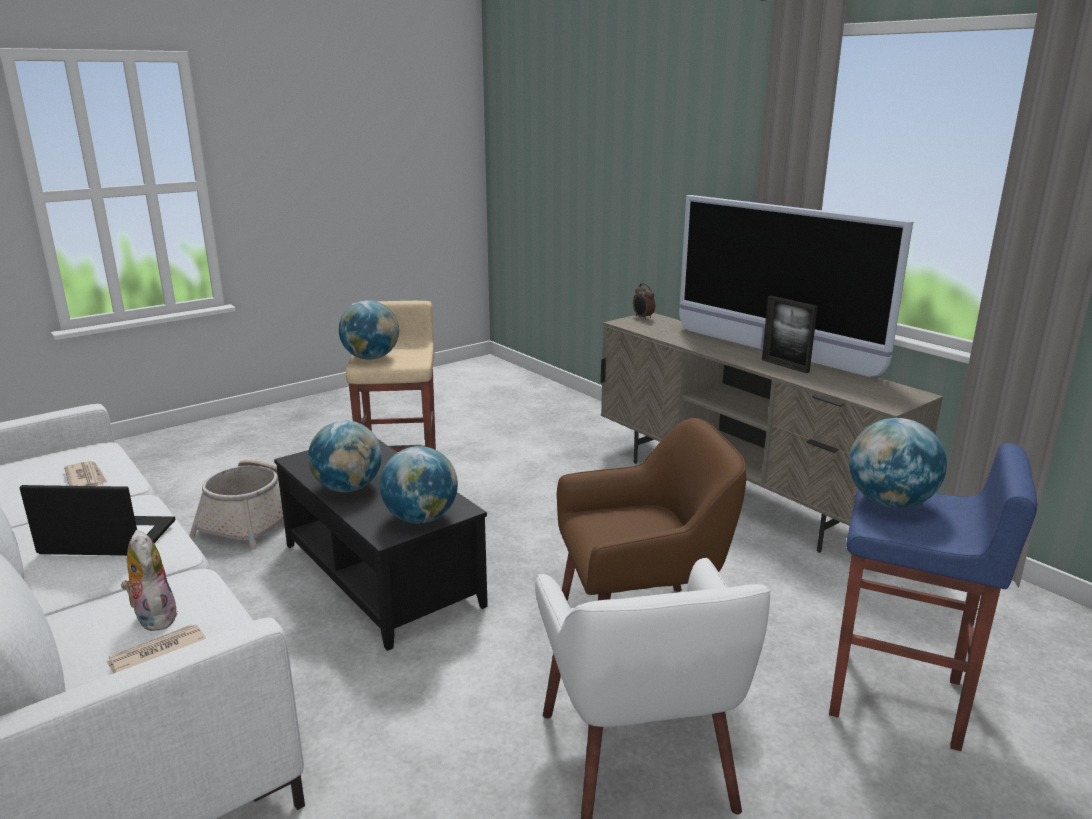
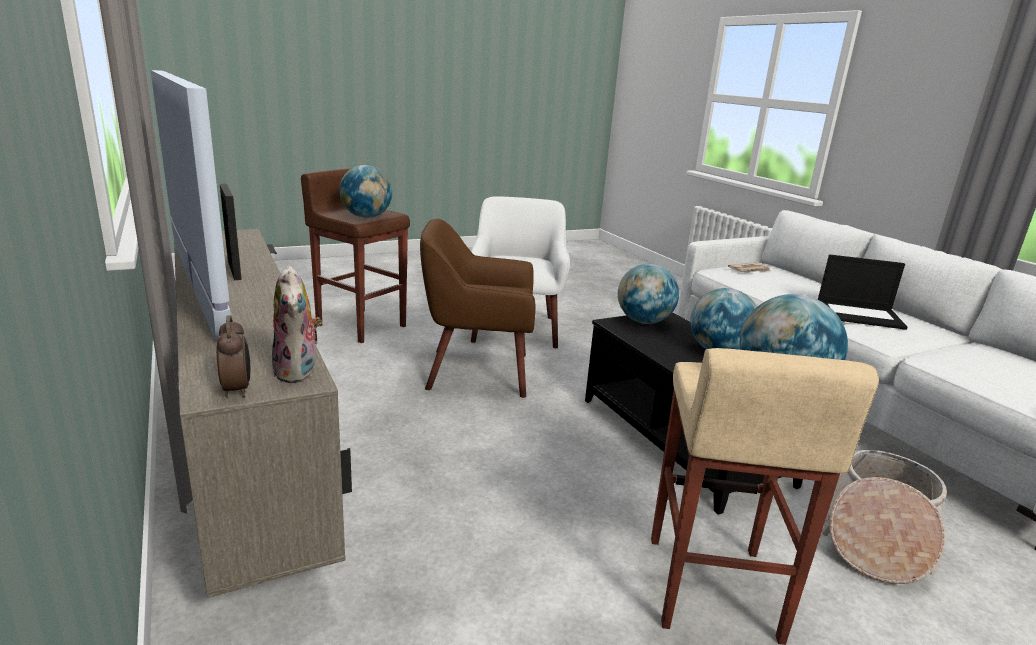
camera: 170 degrees left, 0 degrees up
(86, 478) = (970, 362): newspaper -> none
(153, 617) = (769, 280): plush toy -> plush toy (299, 372)
(898, 699) = (361, 325): blue stool -> brown stool

